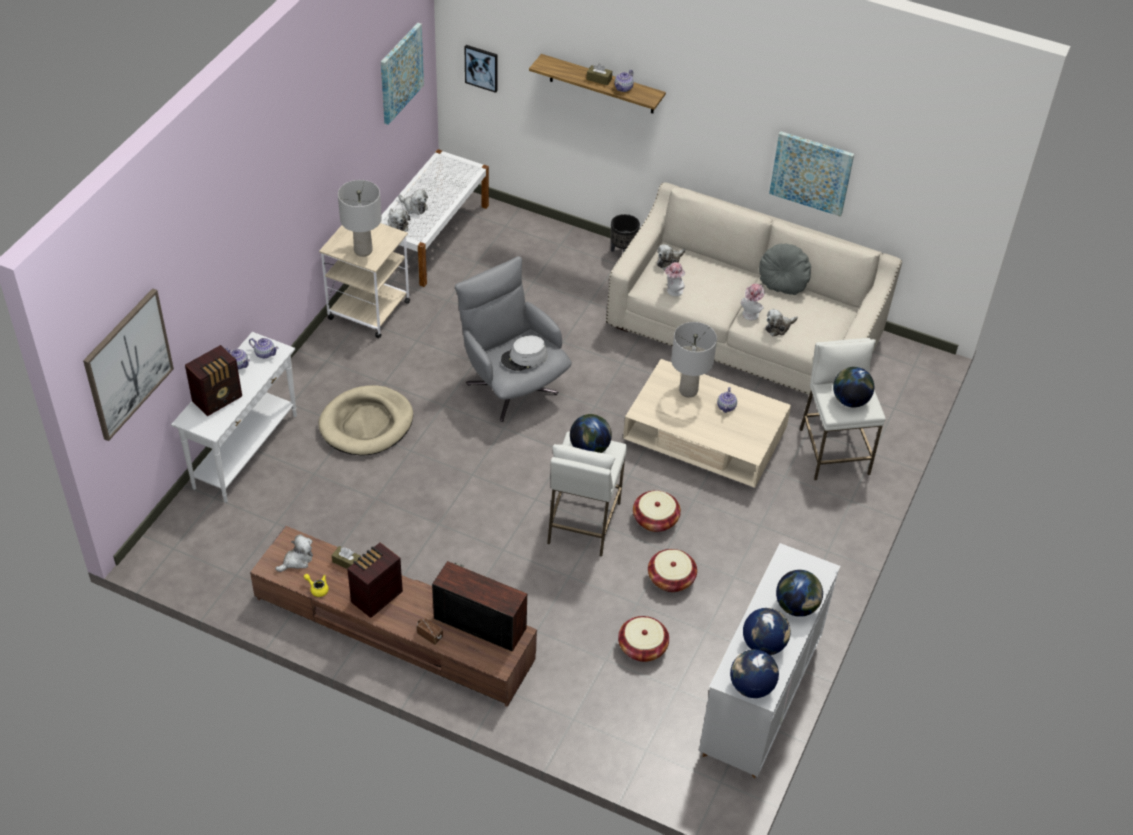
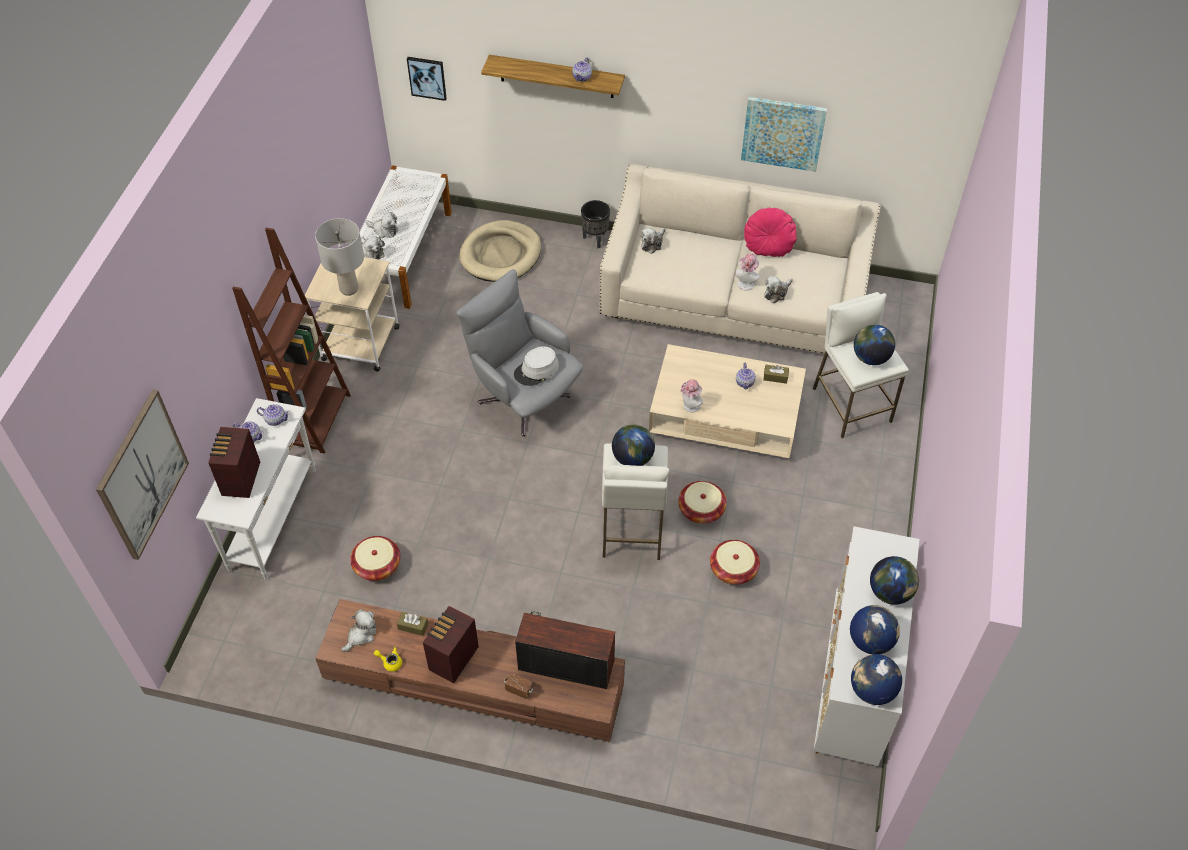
camera: 10 degrees left, 5 degrees up
(218, 399) = (240, 480): radio -> radio turned 150 degrees clockwise
(309, 371) = (316, 419): none -> brown bookcase
(366, 424) = (389, 465): beige dog bed -> beige dog bed (501, 254)
(400, 73) = (349, 97): picture -> none
(599, 79) = (555, 72): brown tissue box -> brown tissue box (775, 377)
(642, 647) = (725, 648): basket -> basket (377, 566)
(673, 291) = (665, 274): hat -> hat (690, 407)
(688, 391) = (704, 373): grey table lamp -> none
(782, 286) = (768, 249): grey pillow -> pink pillow

